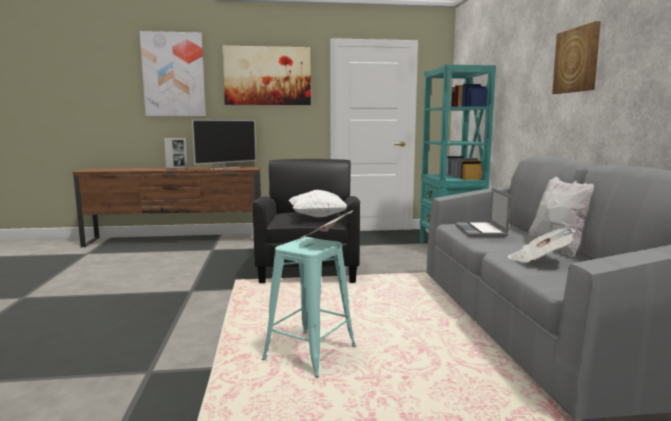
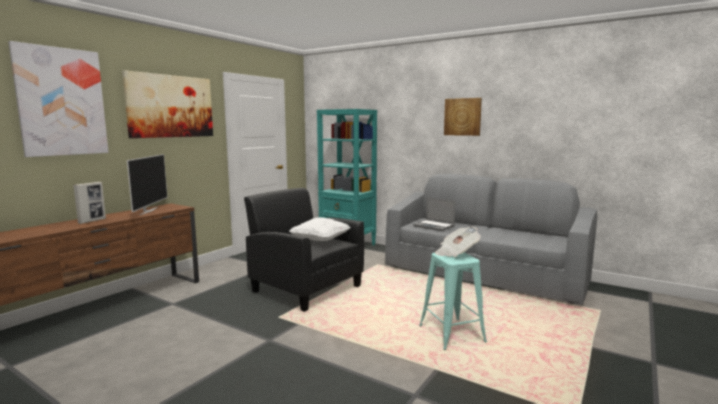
camera: 50 degrees left, 0 degrees up
(539, 261) = (504, 236): newspaper -> none
(559, 249) = (487, 227): white pillow -> none

